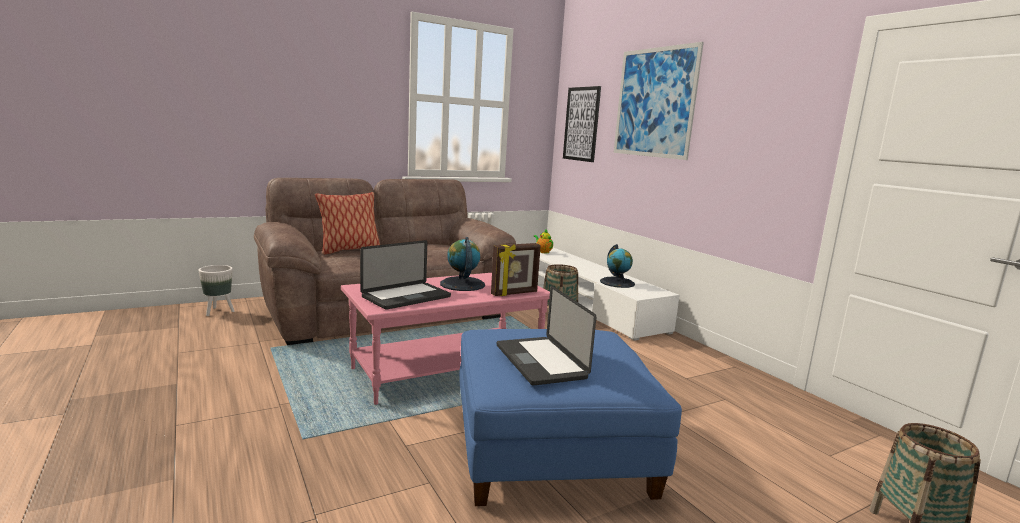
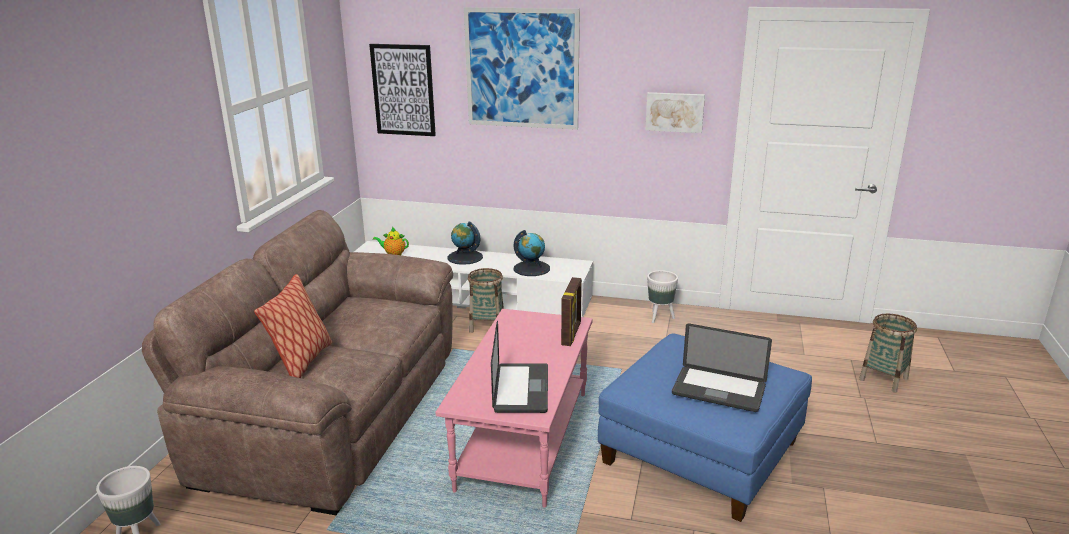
camera: 45 degrees left, 10 degrees up
(462, 284) = (516, 347): globe -> globe (465, 257)
(712, 366) = (660, 317): none -> white planter
(773, 144) = (674, 112): none -> picture

